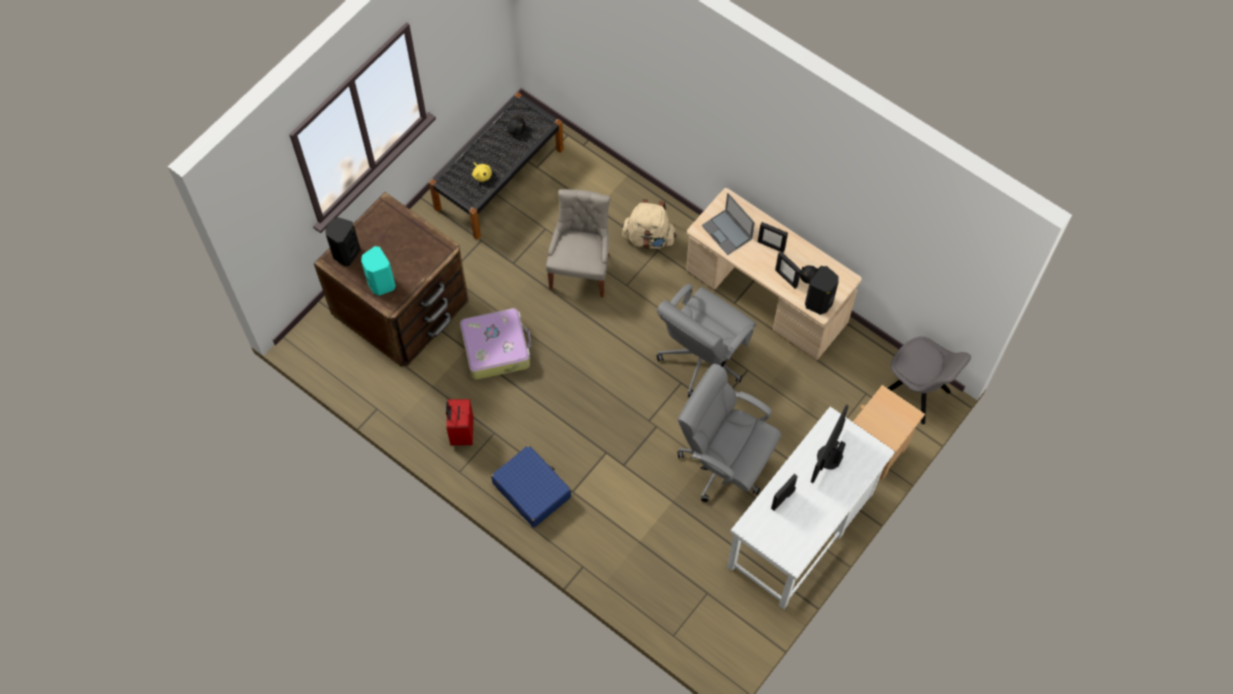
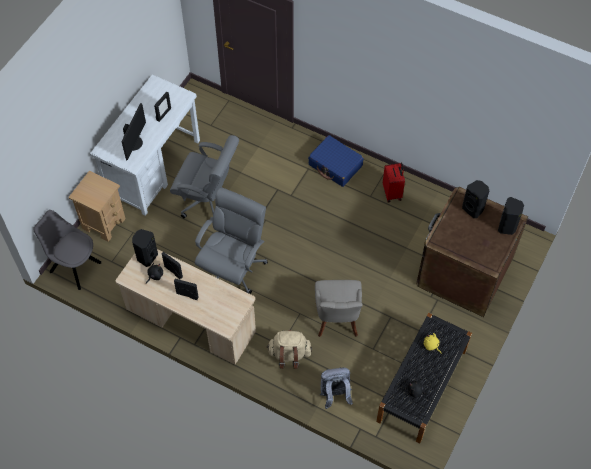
camera: 170 degrees right, 5 degrees down
(380, 284) = (473, 209): turquoise speaker -> black speaker
(496, 348) = (385, 252): suitcase -> none
(604, 184) = (335, 395): none -> grey backpack
(727, 232) = (223, 300): laptop -> none

